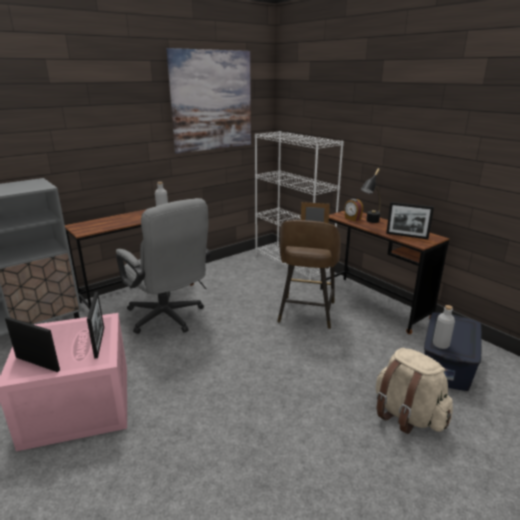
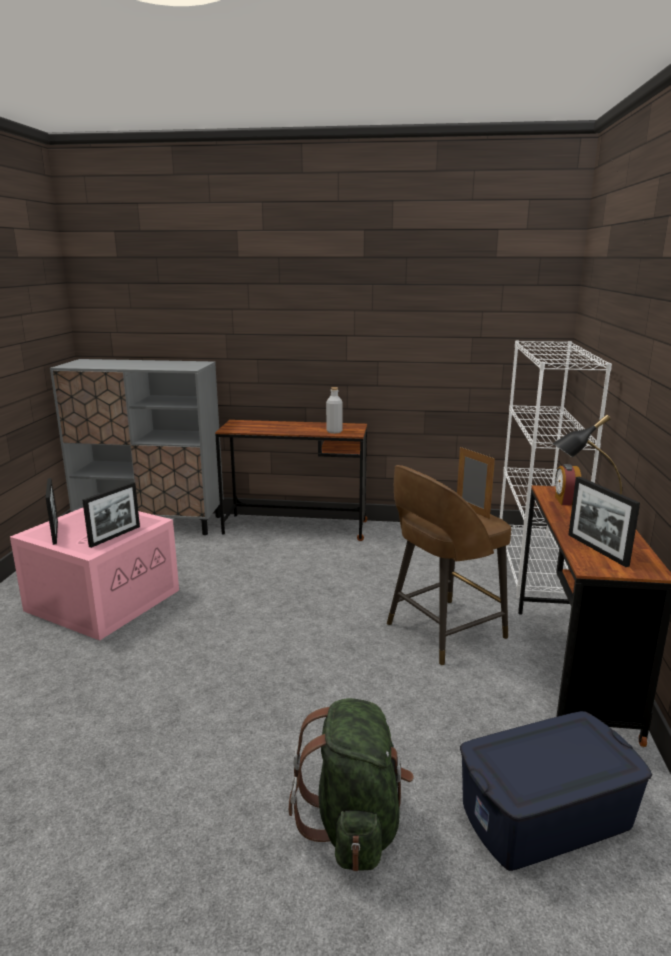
camera: 45 degrees right, 5 degrees down
(168, 318) = (282, 564): grey office chair -> none
(212, 101) = (453, 286): picture -> none
(407, 415) = (354, 824): beige backpack -> green backpack
(440, 345) = (497, 755): grey bottle -> none

